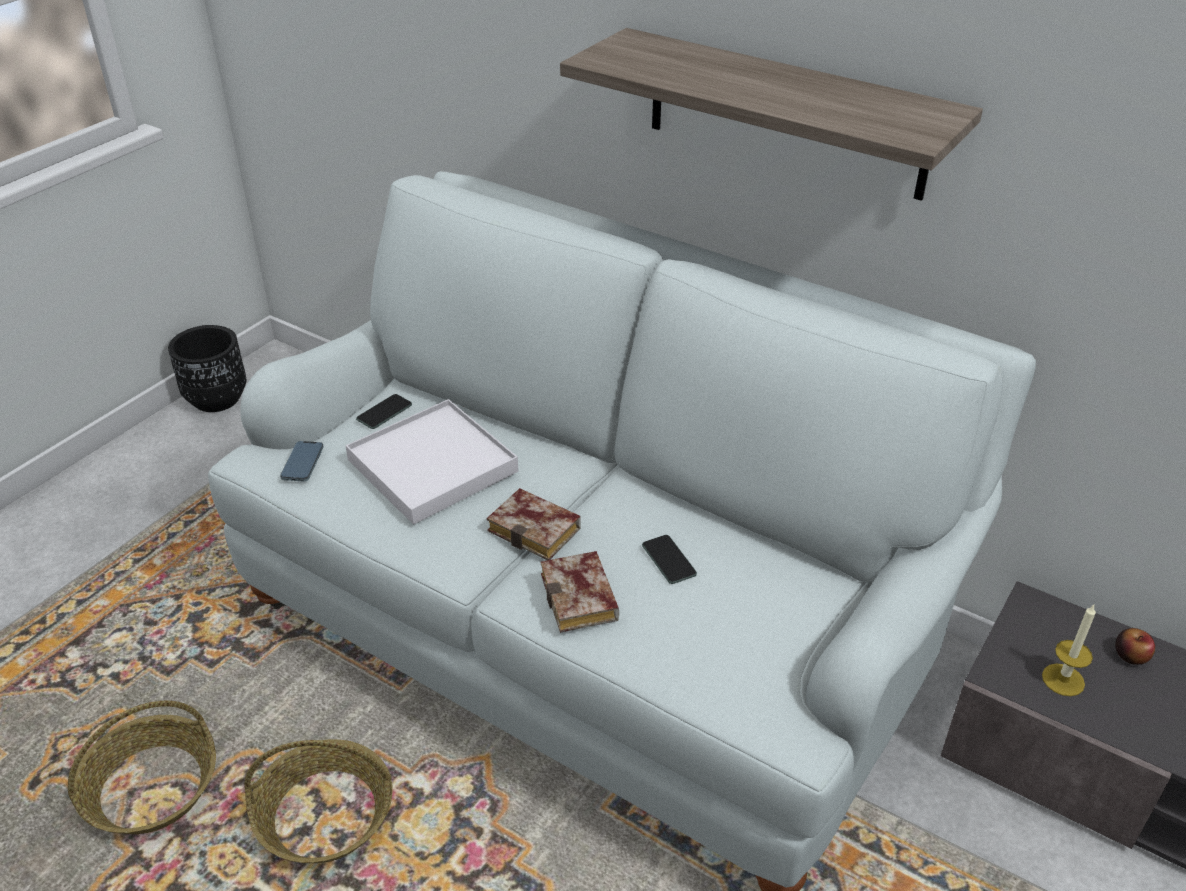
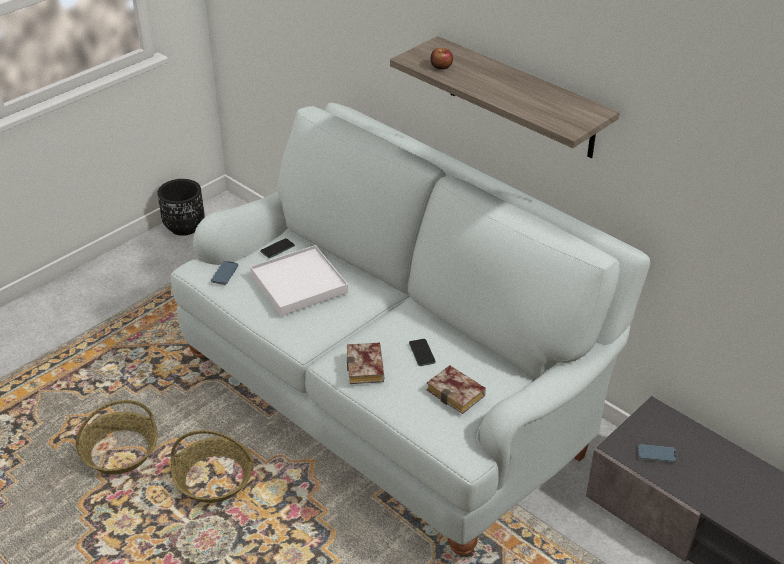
camera: 10 degrees right, 0 degrees up
(538, 530) = (352, 328): book -> book (458, 393)
(1063, 680) = (656, 455): candle -> phone
(1130, 655) = (705, 447): apple -> apple (441, 66)

